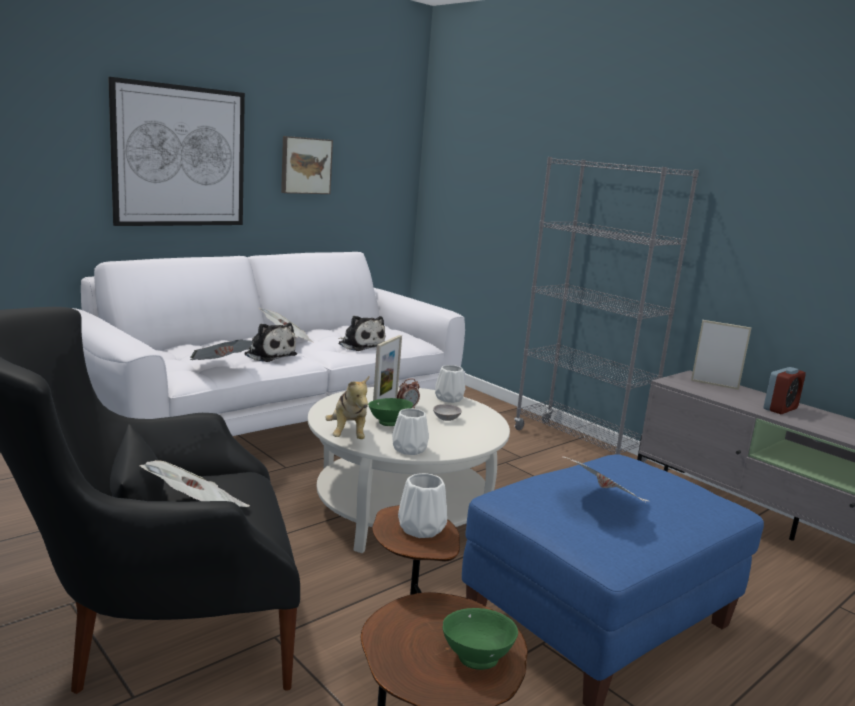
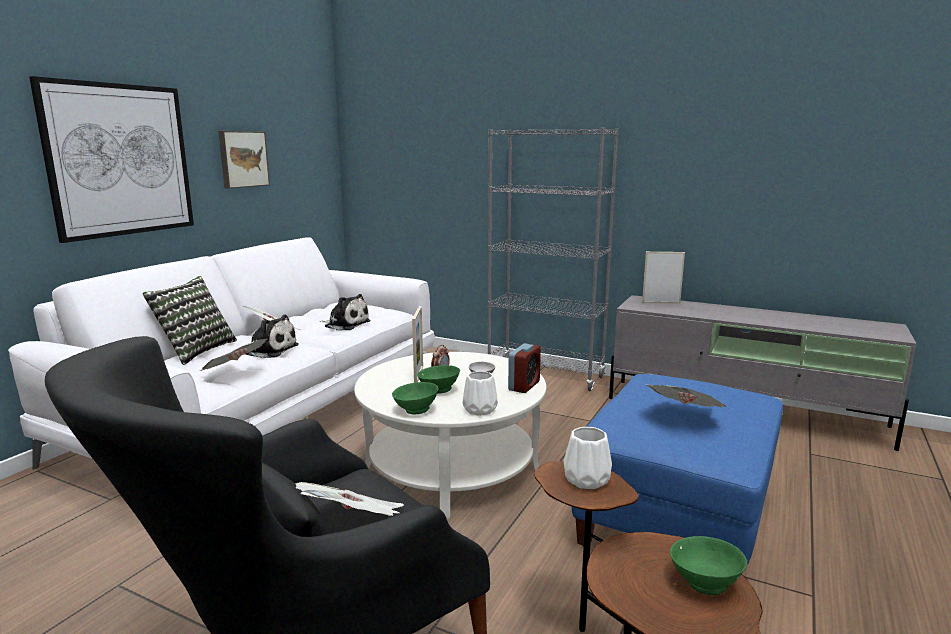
camera: 20 degrees left, 0 degrees up
(206, 343) = (195, 351): none -> pillow
(348, 435) = (415, 410): plush toy -> green bowl
(448, 398) = (464, 356): white vase -> none
(780, 409) = (722, 312): alarm clock -> alarm clock (524, 386)

